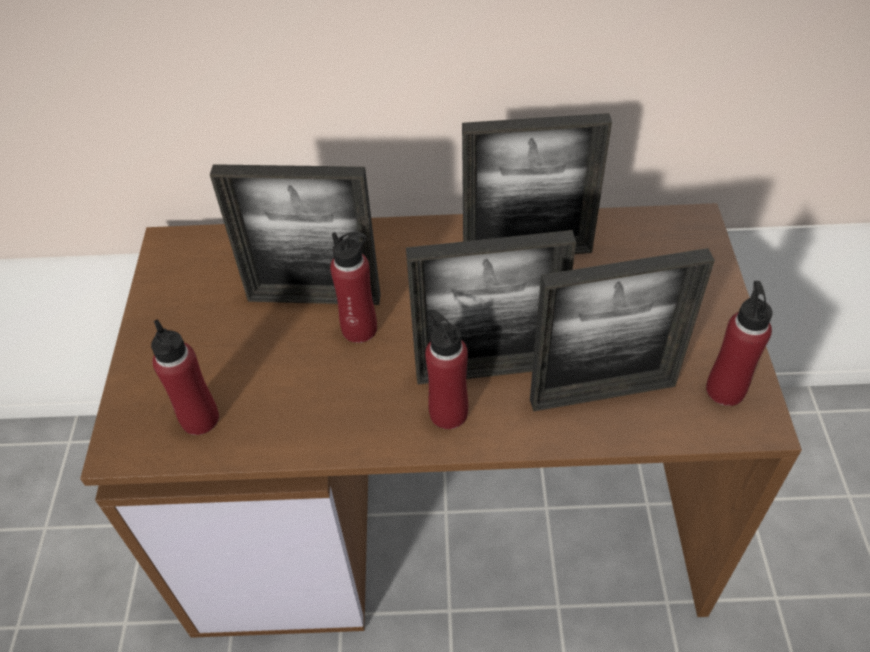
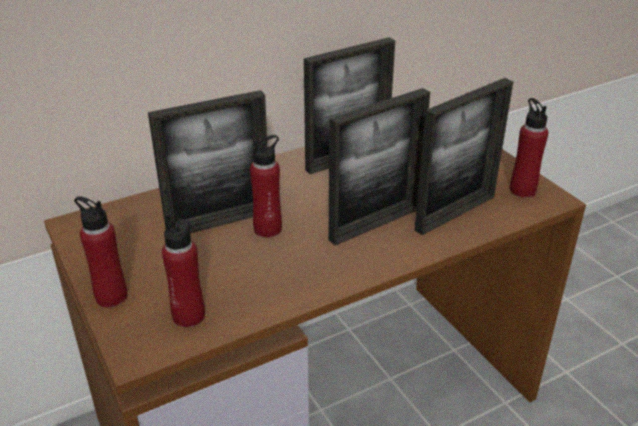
camera: 30 degrees left, 15 degrees down
(448, 412) = (368, 253): red bottle -> red bottle (111, 296)

